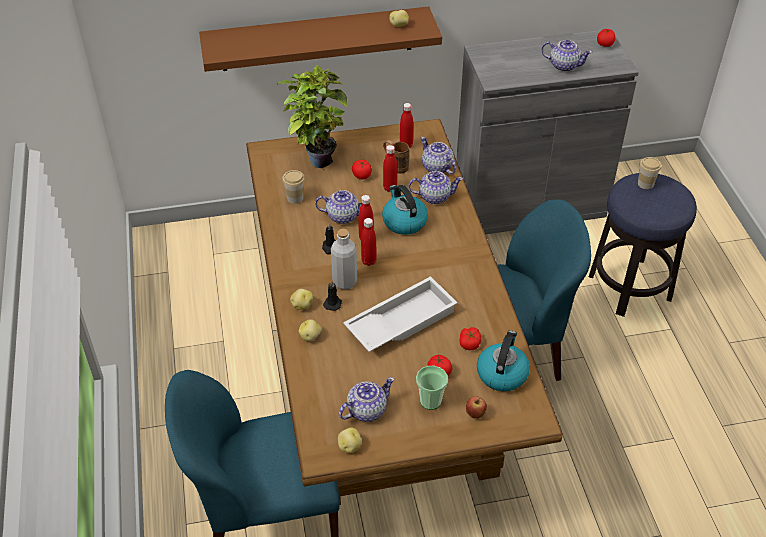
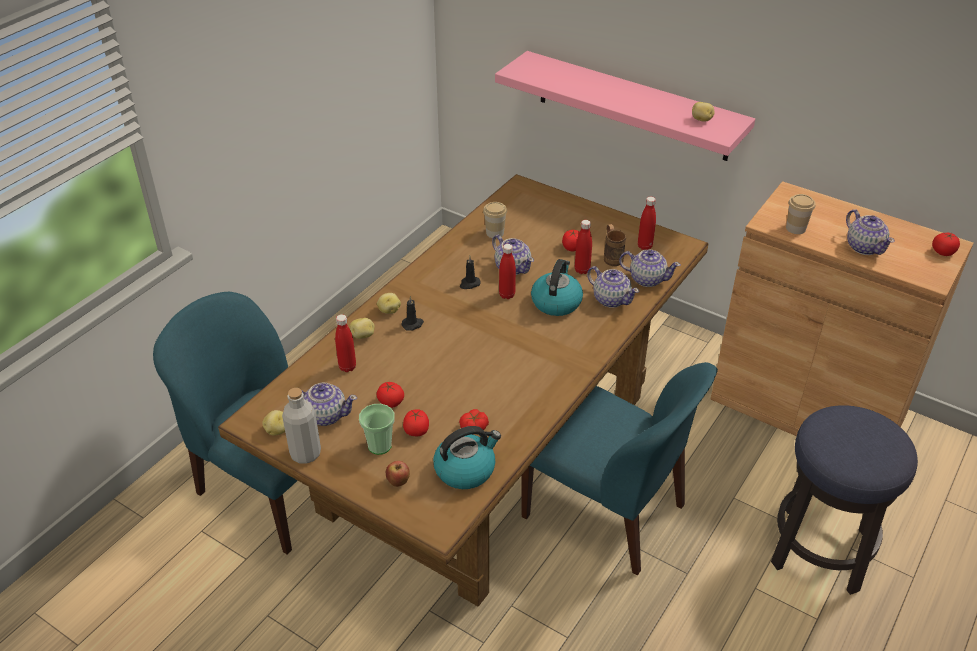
camera: 45 degrees right, 5 degrees down
(316, 158) = (554, 214): potted plant -> none
(317, 39) = (632, 106): brown shelf -> pink shelf
(344, 282) = (444, 315): grey bottle -> grey bottle (305, 453)
(368, 261) = (484, 313): red bottle -> red bottle (347, 367)
(396, 367) = (390, 402): none -> tomato
(400, 320) = (444, 371): white tray -> none
(437, 168) = (647, 279): teapot -> teapot turned 105 degrees clockwise
(529, 203) = (807, 408): grey cabinet -> brown cabinet
(645, 184) = (865, 424): cup -> cup (795, 228)

